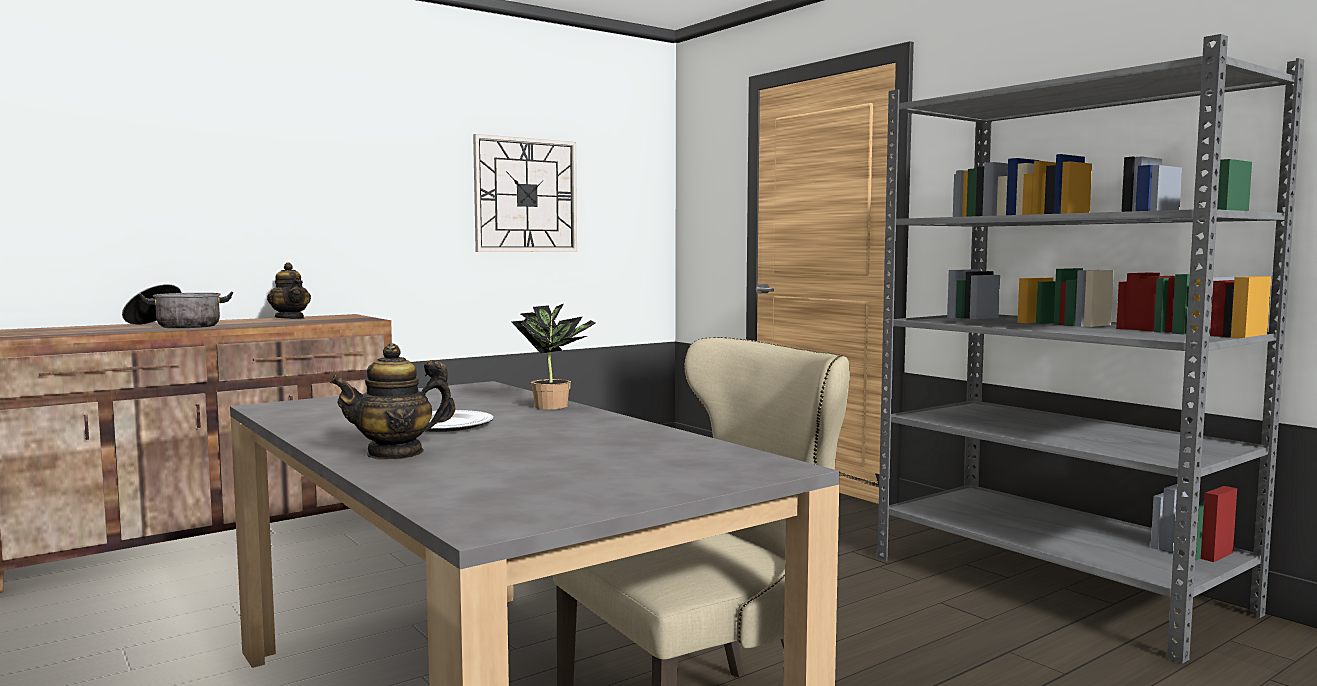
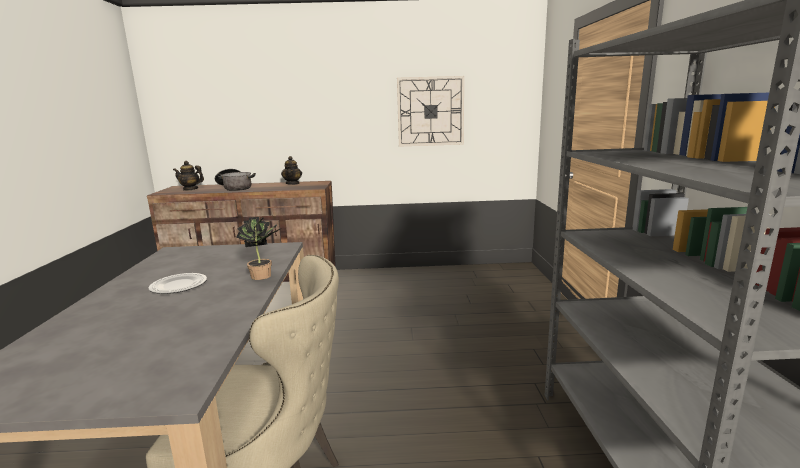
camera: 35 degrees right, 10 degrees up
(395, 453) = (99, 310): teapot -> teapot (190, 189)

